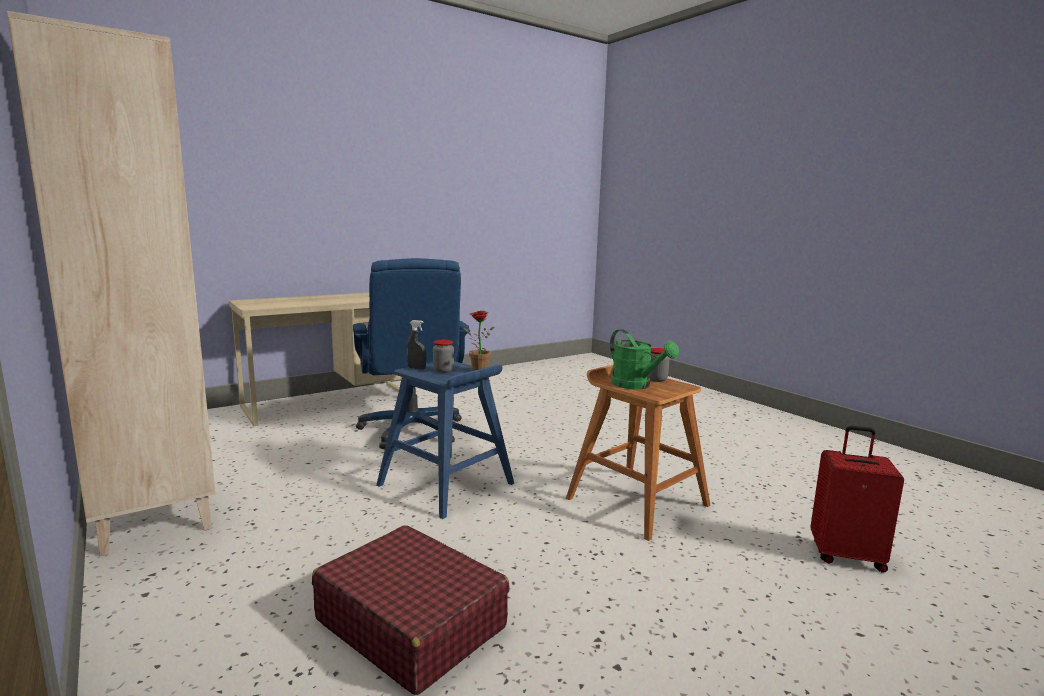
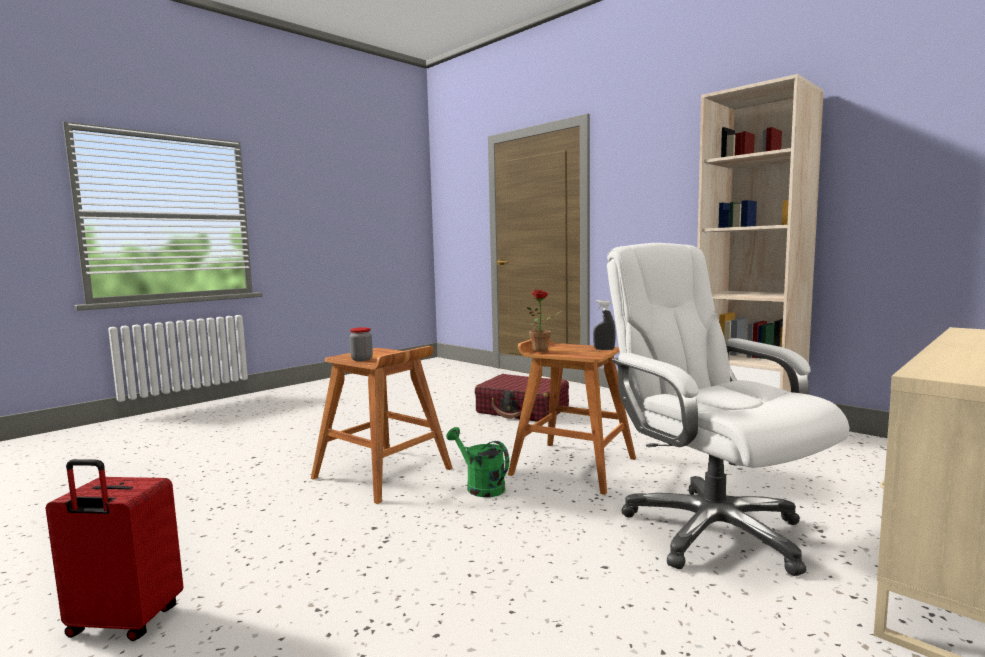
camera: 170 degrees right, 5 degrees down
(412, 430) = (711, 530): blue office chair -> white office chair
(443, 370) = (575, 350): jar -> none
(447, 485) = (572, 466): blue stool -> brown stool
(636, 386) = (387, 353): green watering can -> green watering can (480, 486)
(846, 555) = (237, 457): red suitcase -> red suitcase (123, 623)

